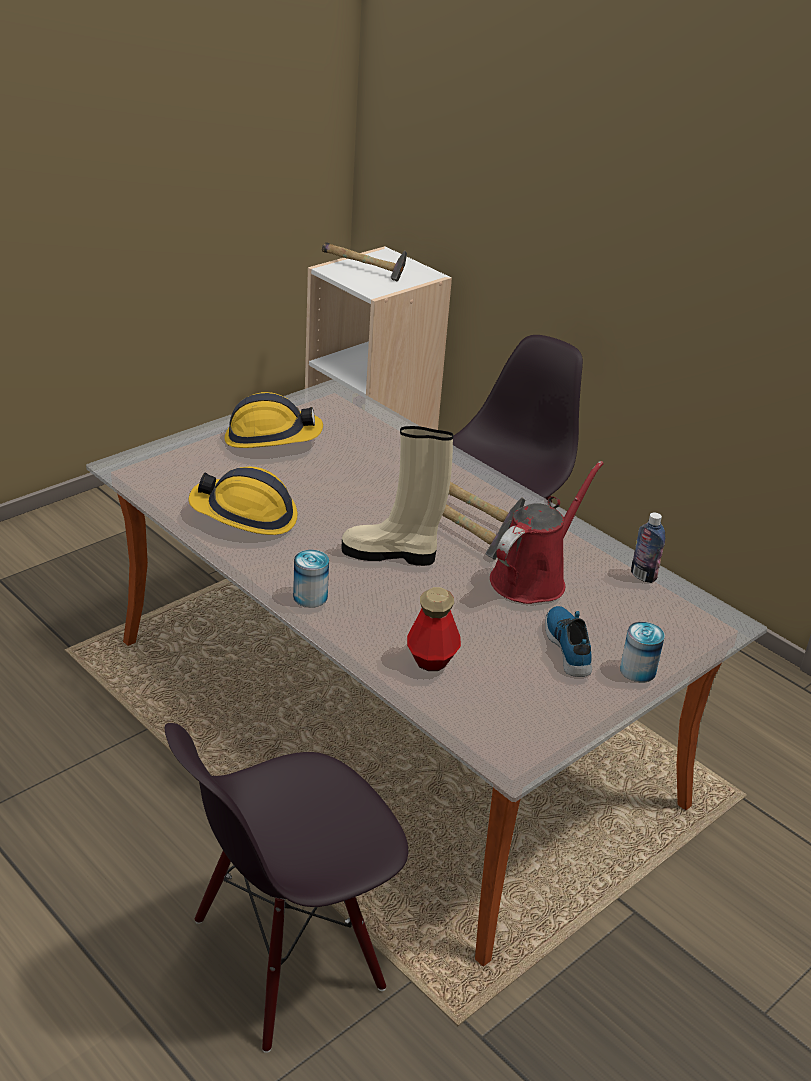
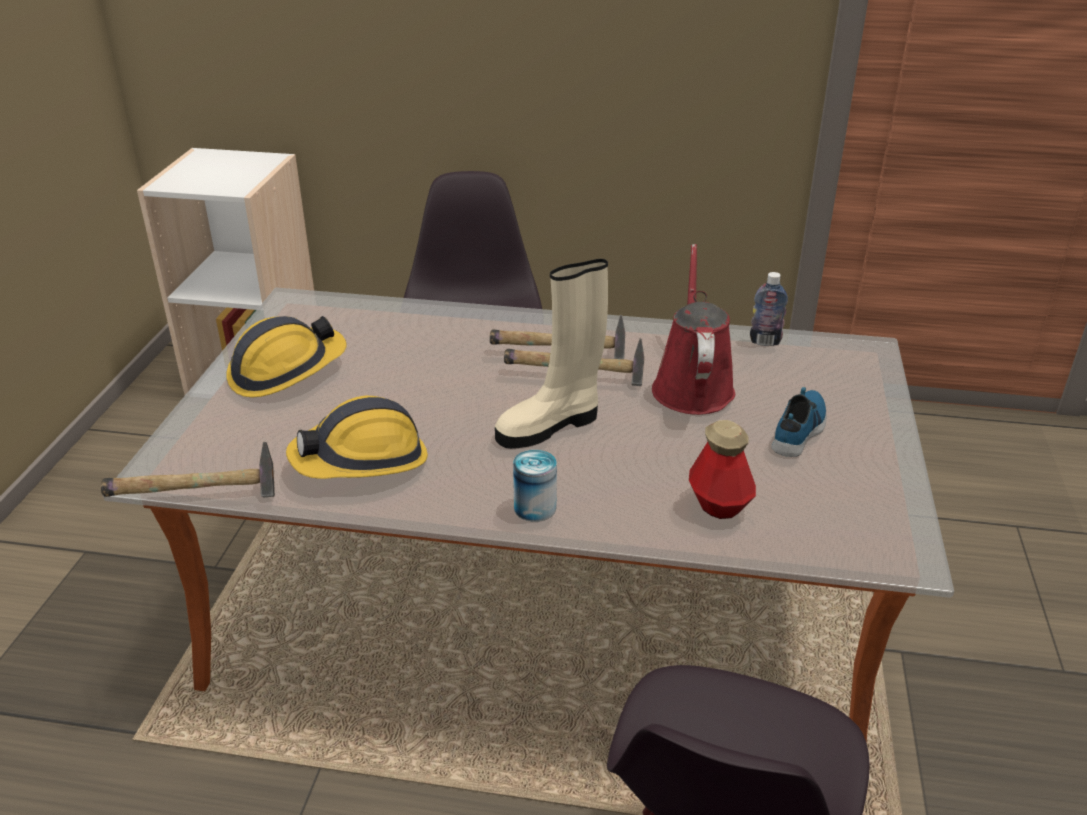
camera: 35 degrees left, 0 degrees up
(364, 269) = (200, 173): hammer -> hammer (198, 496)
(569, 646) = (800, 429): shoe -> shoe turned 75 degrees clockwise
(638, 670) = (873, 421): can -> none

